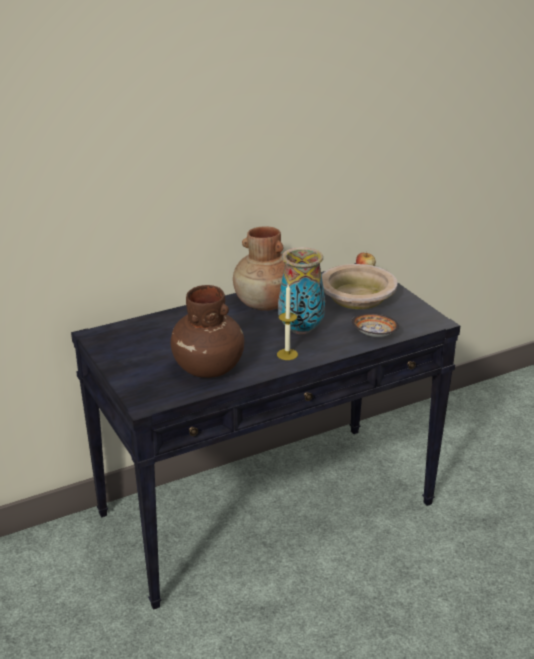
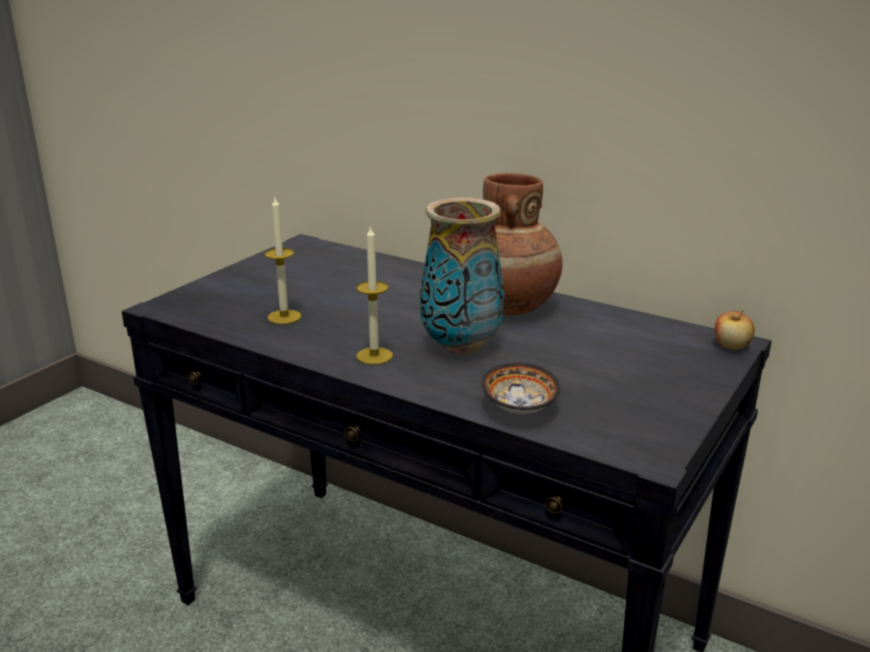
camera: 60 degrees right, 5 degrees down
(208, 368) = (284, 317): brown vase -> candle
(357, 297) = (629, 363): beige bowl -> none

